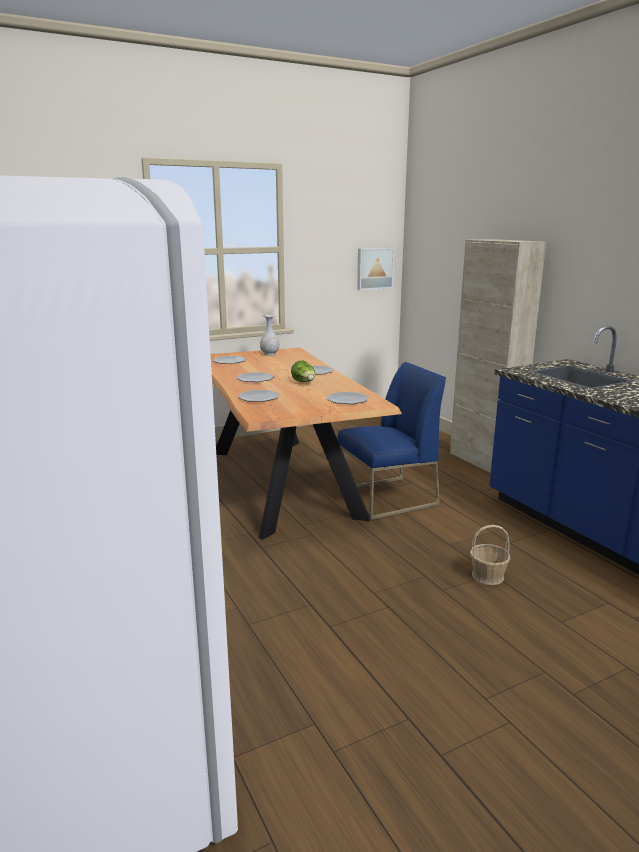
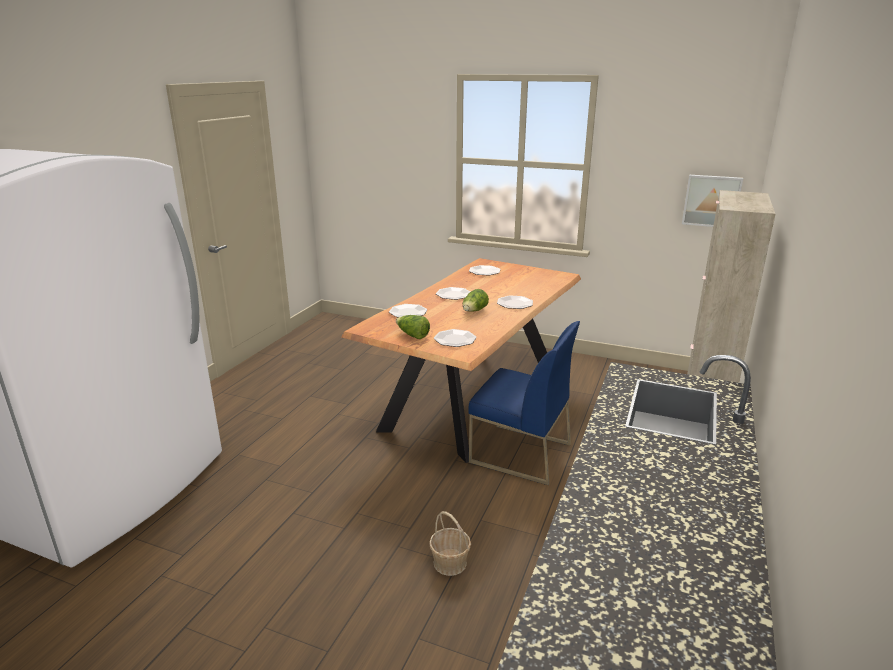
camera: 50 degrees right, 5 degrees up
(270, 354) = (532, 274): white vase -> none
(311, 407) = (412, 335): none -> lettuce

